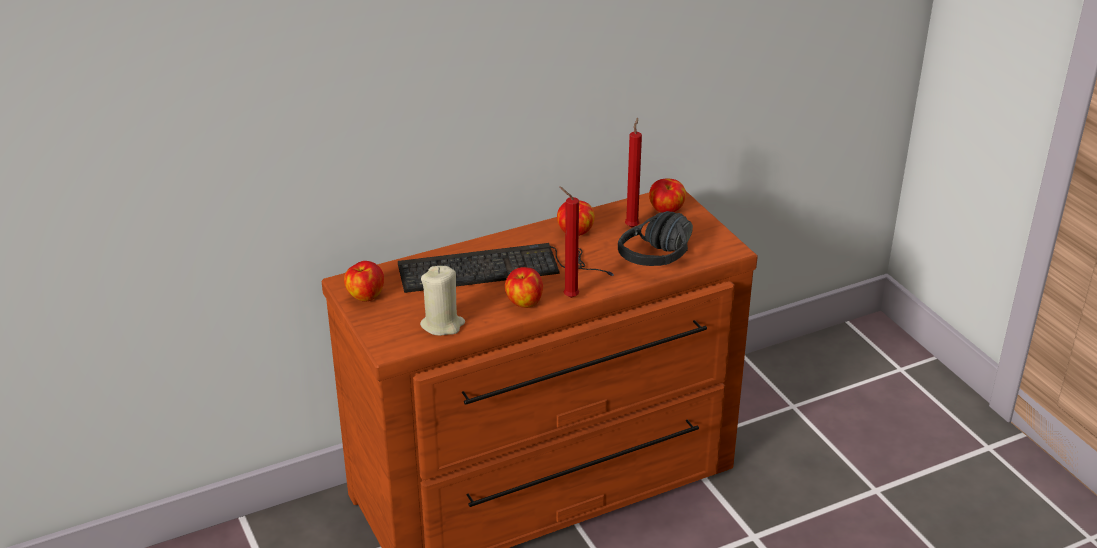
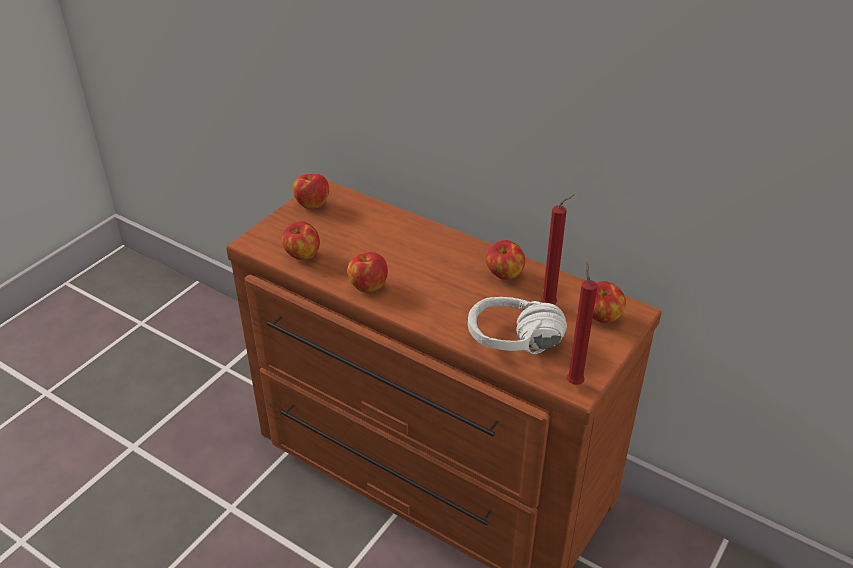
camera: 60 degrees right, 5 degrees up
(442, 325) = (302, 255): beige candle -> apple
(499, 269) = (407, 253): keyboard -> none
(568, 297) = (398, 308): red candle -> red candle (574, 381)
(668, 260) = (515, 349): black headphones -> white headphones

